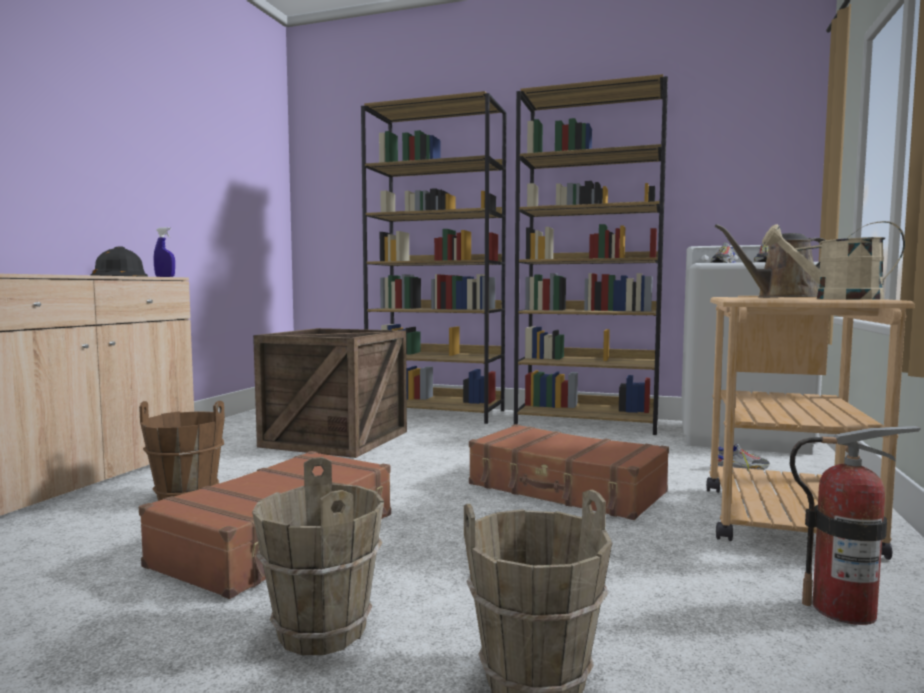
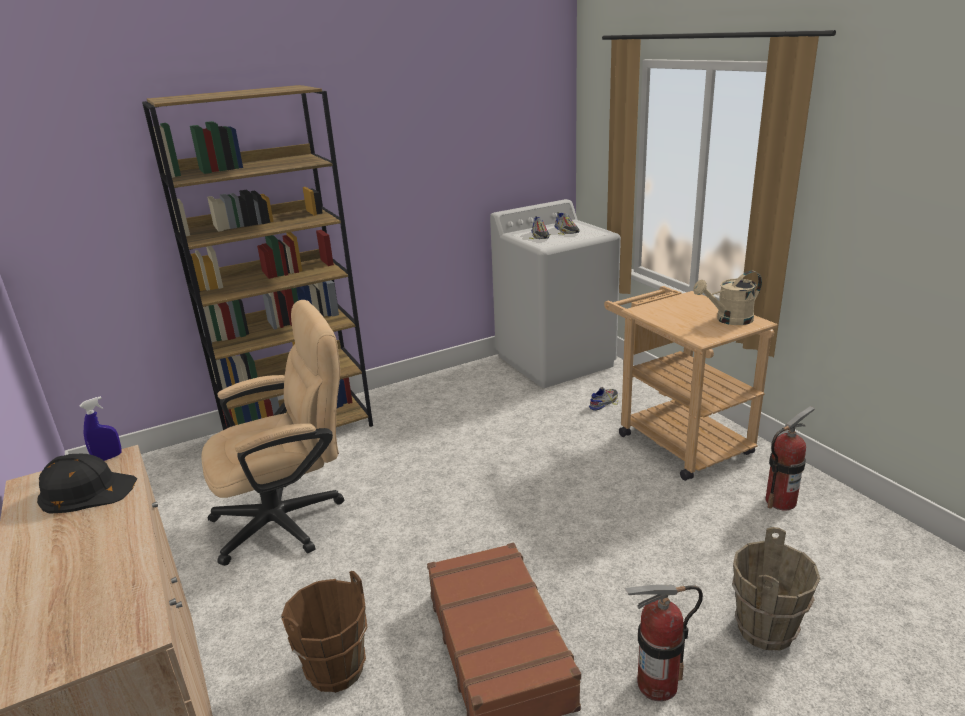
camera: 45 degrees left, 20 degrees up
(321, 631) = (657, 684): brown bucket -> fire extinguisher
(336, 439) = (290, 518): crate -> beige office chair
(566, 489) = (558, 480): brown suitcase -> none
(588, 422) = (441, 386): brown bookcase -> none
(781, 297) = (677, 310): brown watering can -> none

